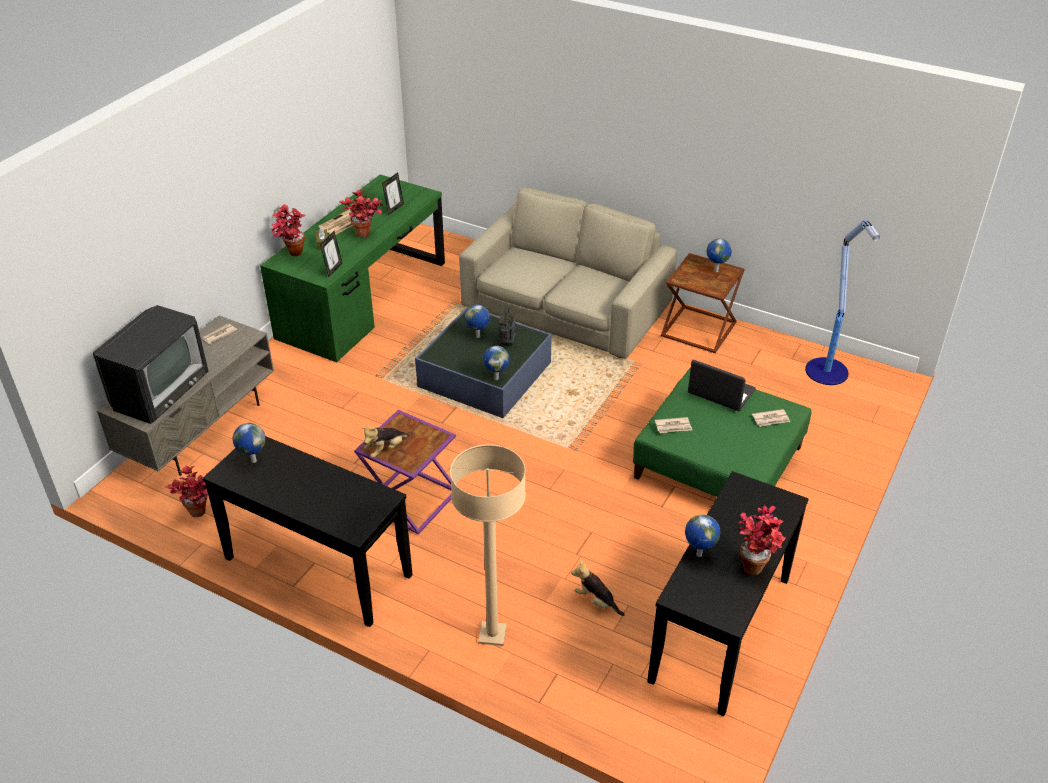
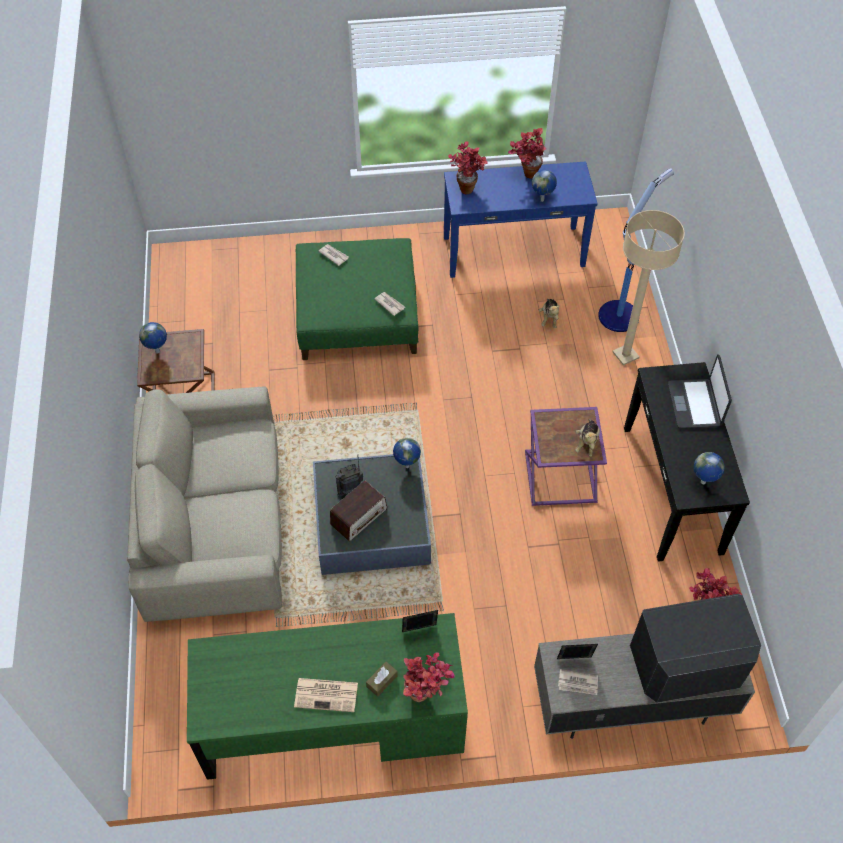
camera: 125 degrees left, 15 degrees up
(366, 236) = (336, 647): potted plant -> potted plant (466, 186)
(385, 449) = (587, 442): plush toy -> plush toy turned 90 degrees clockwise
(394, 209) = (259, 662): picture frame -> picture frame (574, 661)
(478, 337) = (359, 516): globe -> radio
(721, 392) = (324, 294): laptop -> laptop (695, 404)
(721, 629) = (513, 251): black console table -> blue console table
(827, 373) = (189, 292): floor lamp -> floor lamp (619, 315)

